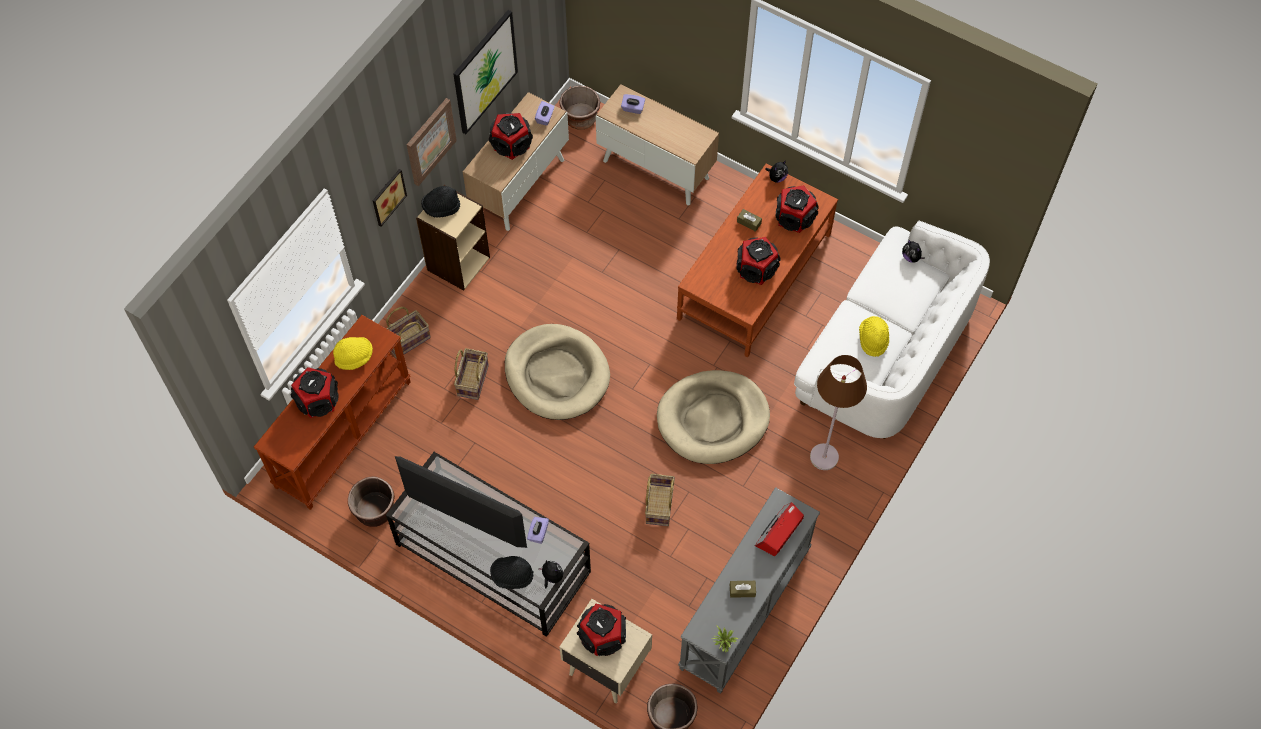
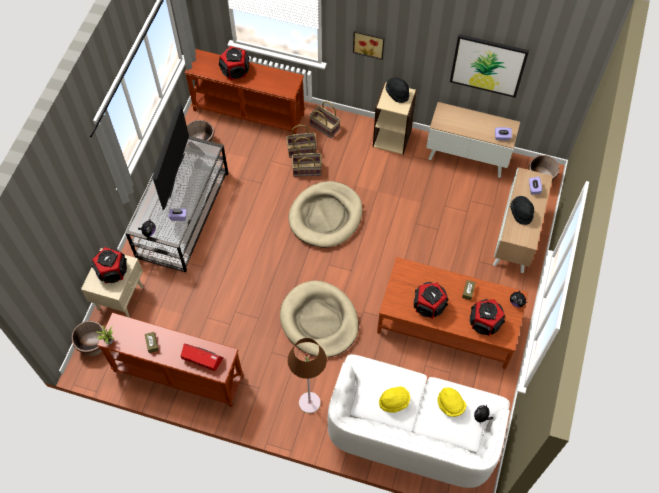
camera: 75 degrees right, 0 degrees up
(354, 357) = (271, 80): yellow hat -> yellow hat (450, 405)
(430, 141) = (419, 52): picture -> none
(511, 144) = (471, 123): speaker -> none
(512, 576) = (145, 209): black hat -> black hat (521, 213)
(658, 505) = (243, 301): basket -> basket (302, 149)
(745, 609) = (177, 374): grey console table -> brown console table

